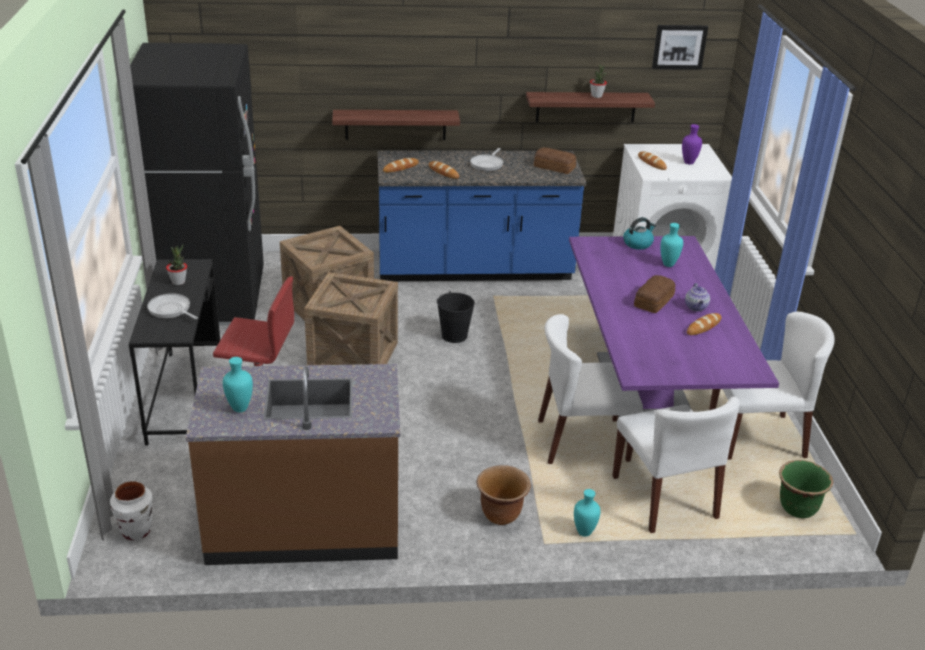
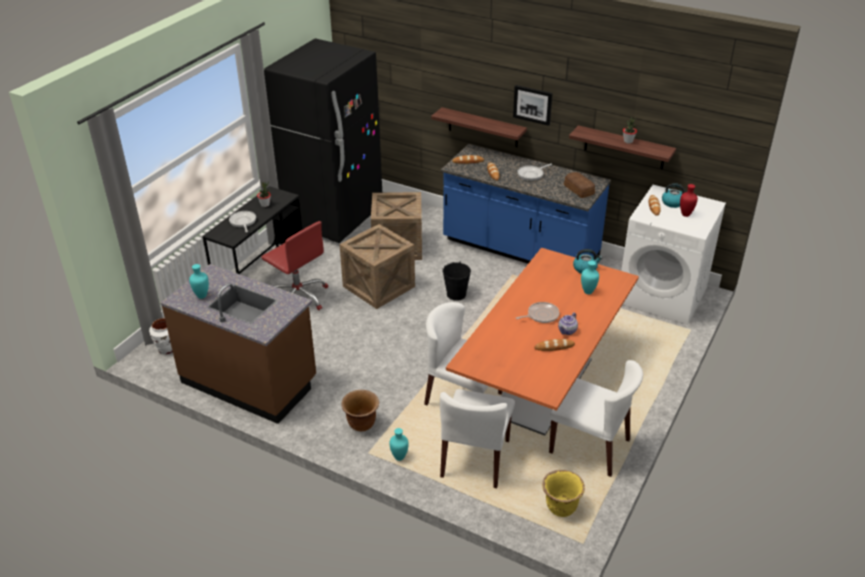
camera: 35 degrees right, 5 degrees up
(647, 398) = (541, 387): purple dining table -> orange dining table
(652, 301) = (541, 315): bread -> frying pan
(664, 155) = (673, 203): none -> kettle
(679, 46) = (704, 116): picture -> picture (533, 104)
(688, 162) = (685, 214): purple vase -> red vase
(797, 509) = (560, 507): green planter -> yellow planter

